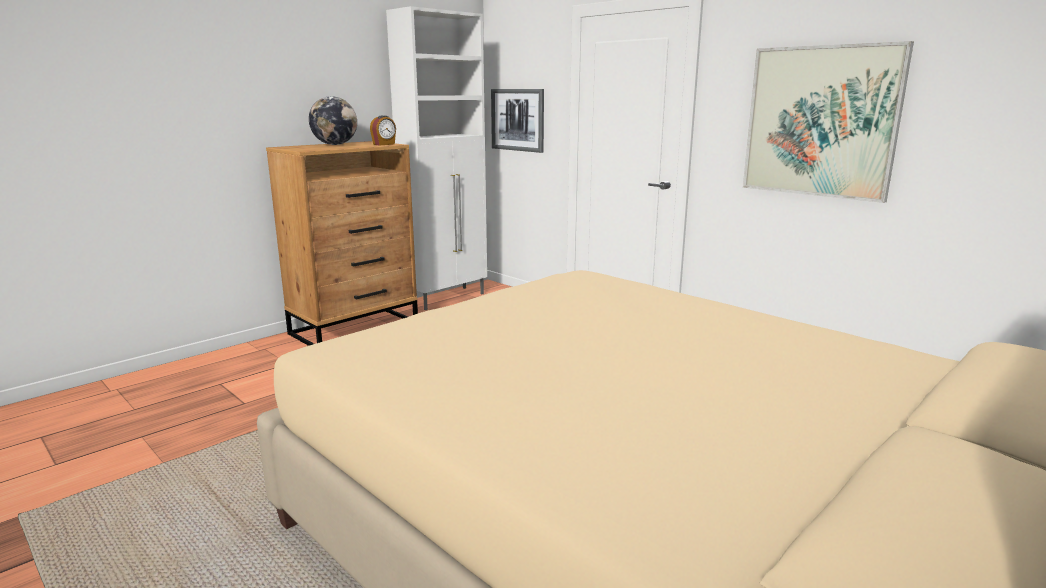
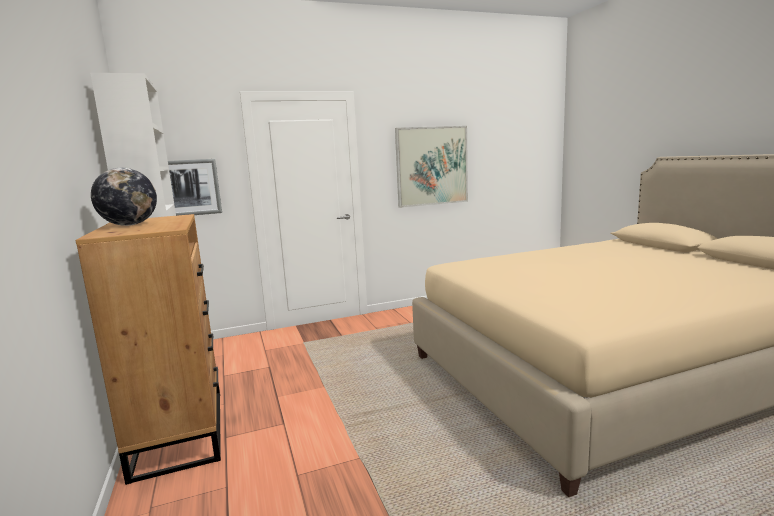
camera: 65 degrees left, 5 degrees down
(384, 144) = (175, 217): alarm clock -> none

